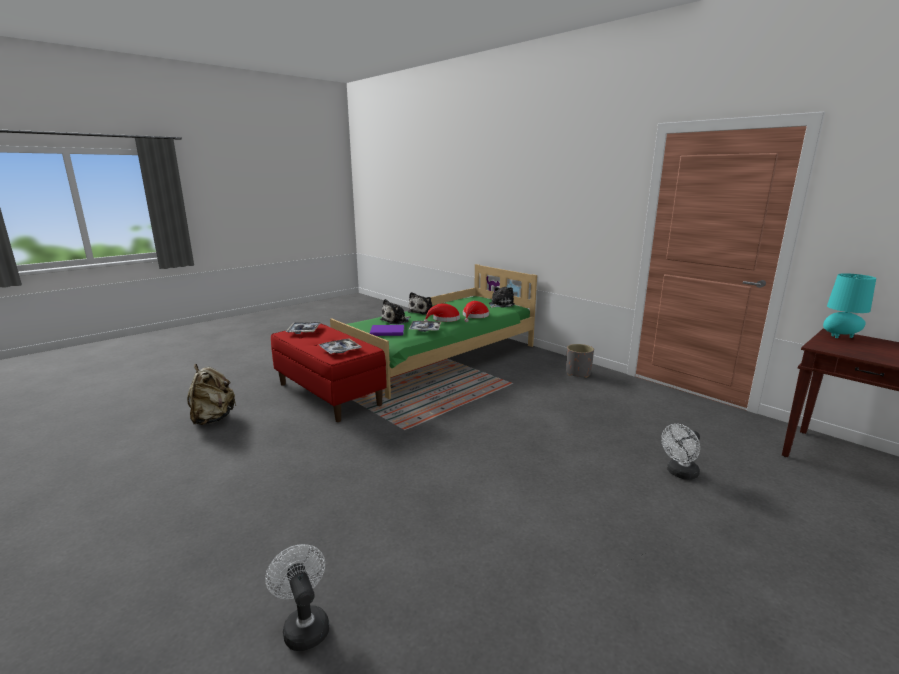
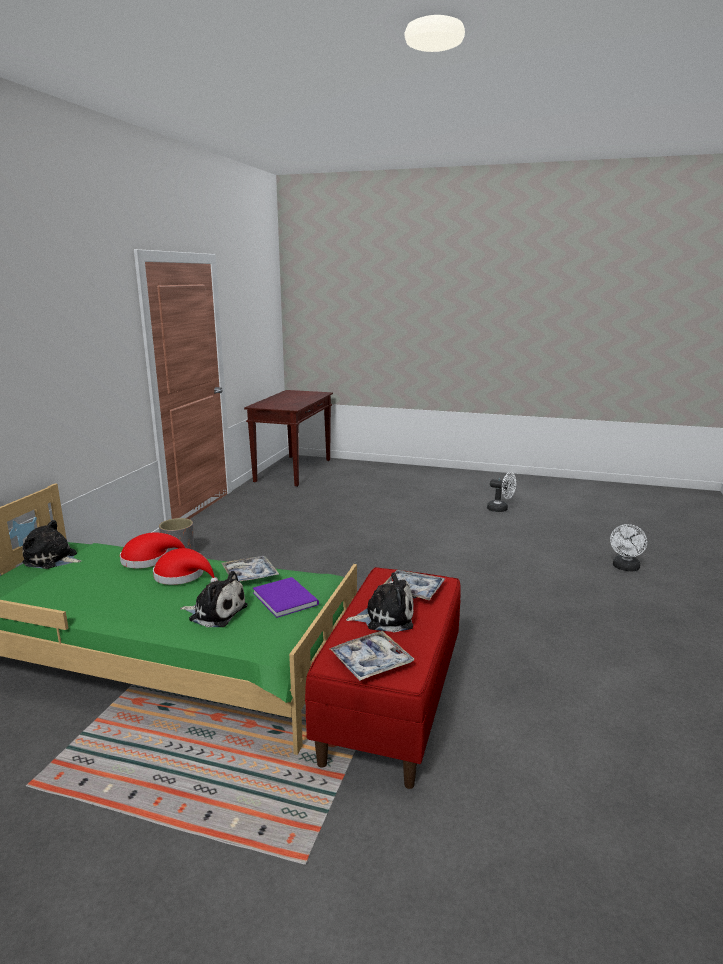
camera: 120 degrees left, 0 degrees up
(213, 419) = (582, 777): beige backpack -> none
(422, 311) = (136, 608): plush toy -> plush toy (385, 617)
(679, 473) = (352, 507): white fan -> white fan (500, 509)
(840, 337) = (264, 405): turquoise table lamp -> none

